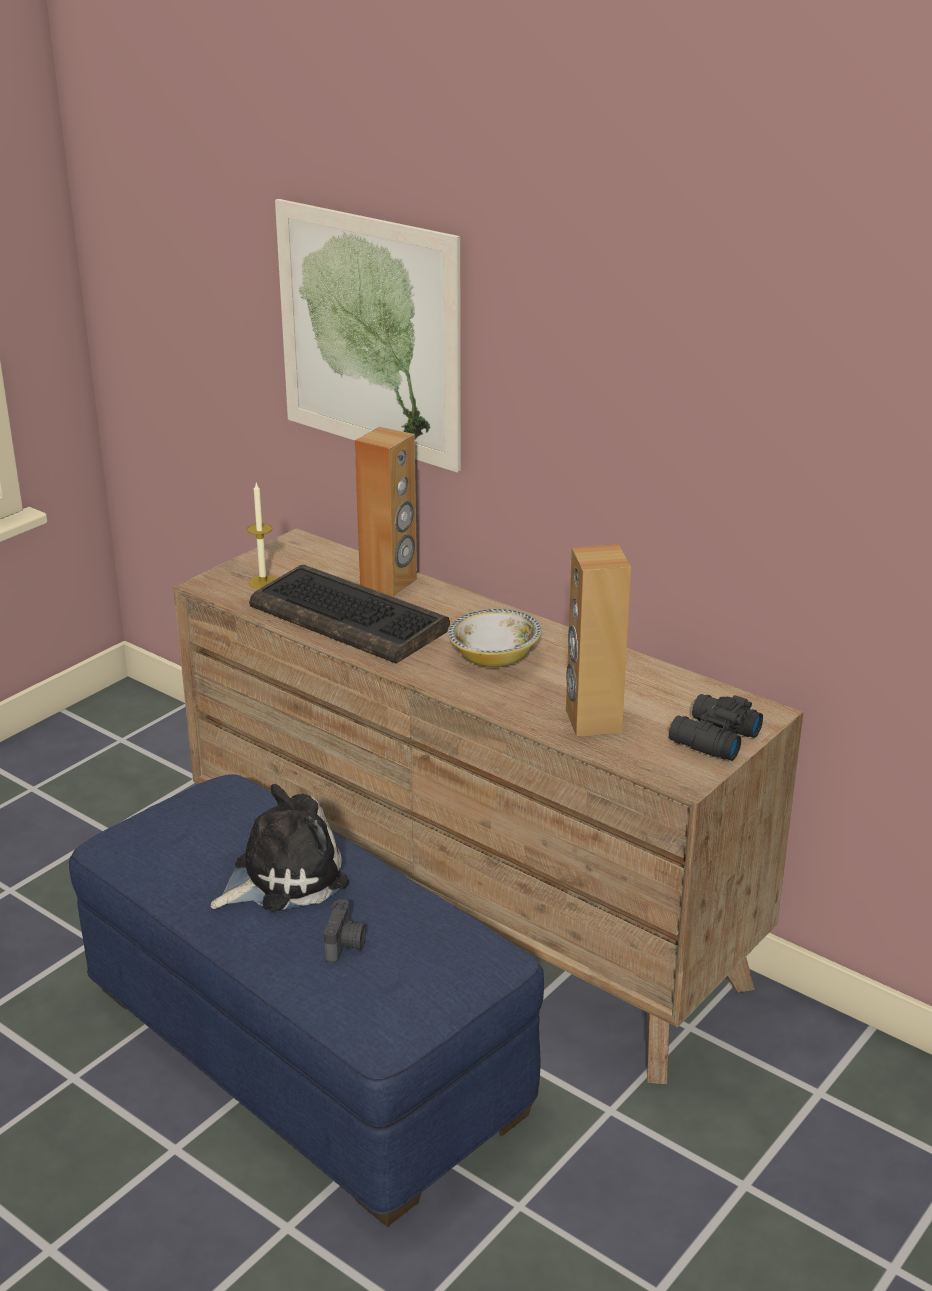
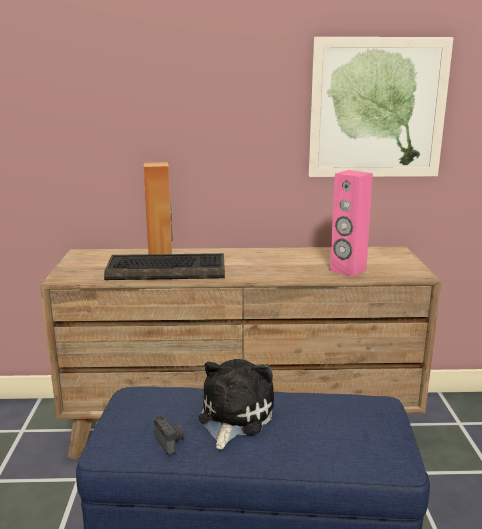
camera: 40 degrees left, 10 degrees down
(263, 582) = (92, 270): candle -> none
(346, 945) = (315, 430): camera -> camera (170, 442)
(369, 334) = (120, 114): picture -> picture (377, 109)
(494, 658) = (263, 264): bowl -> none
(592, 721) = (347, 270): brown speaker -> pink speaker
(712, 738) = (399, 262): black binoculars -> none

